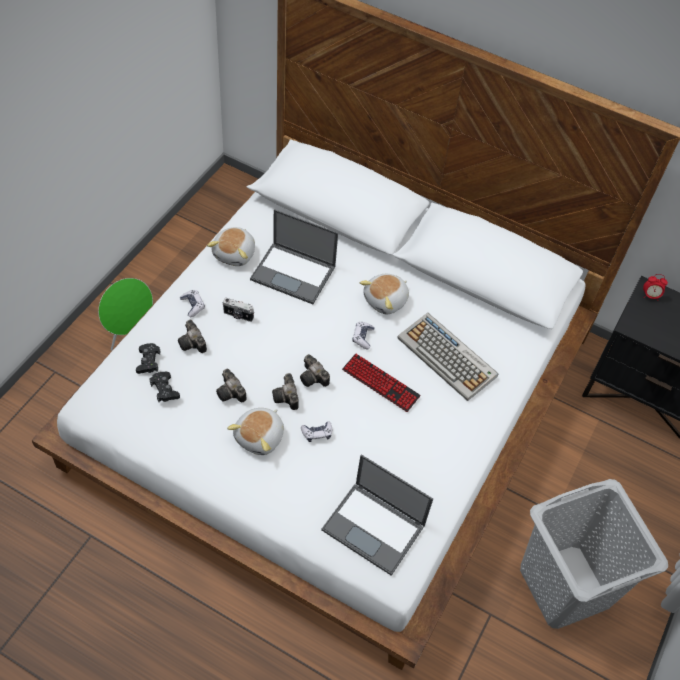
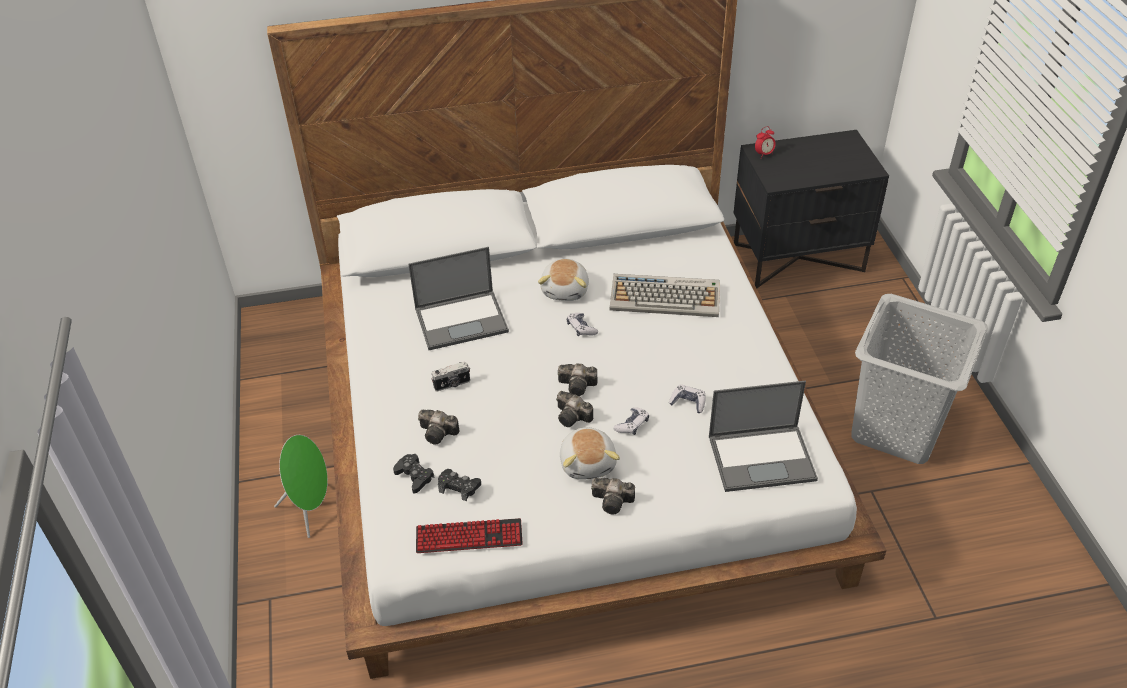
camera: 35 degrees left, 10 degrees down
(193, 305) = (399, 405): game controller -> game controller (688, 402)
(231, 393) = (522, 447): camera -> camera (614, 501)
(235, 254) = (388, 340): plush toy -> none
(380, 383) = (637, 351): keyboard -> keyboard (469, 537)

